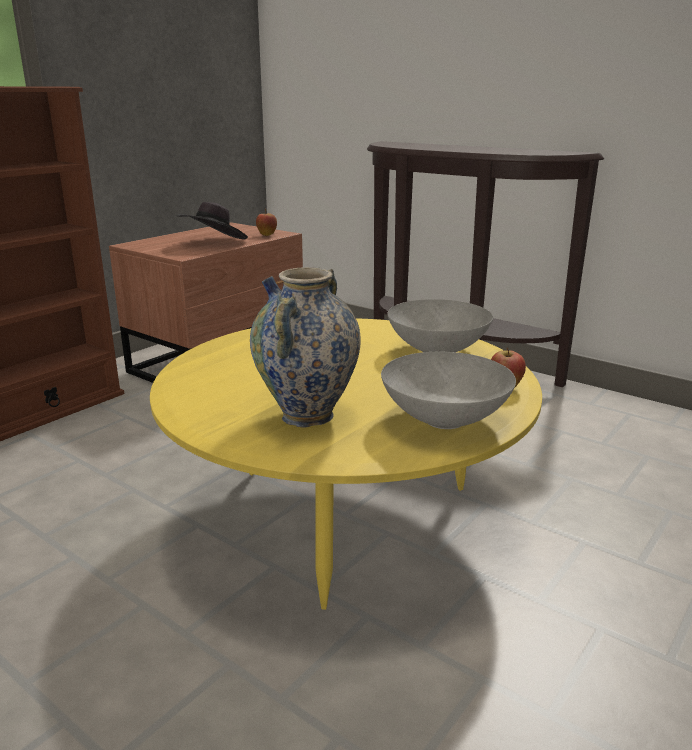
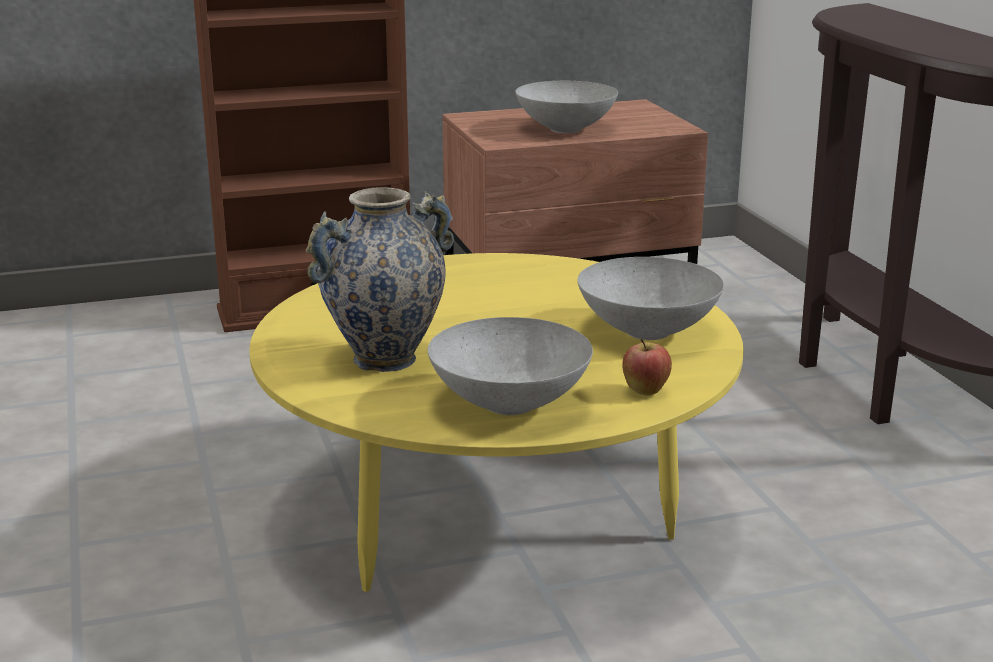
camera: 35 degrees right, 0 degrees up
(214, 243) = (566, 130): black hat -> grey bowl
(266, 235) = (653, 128): apple -> none

